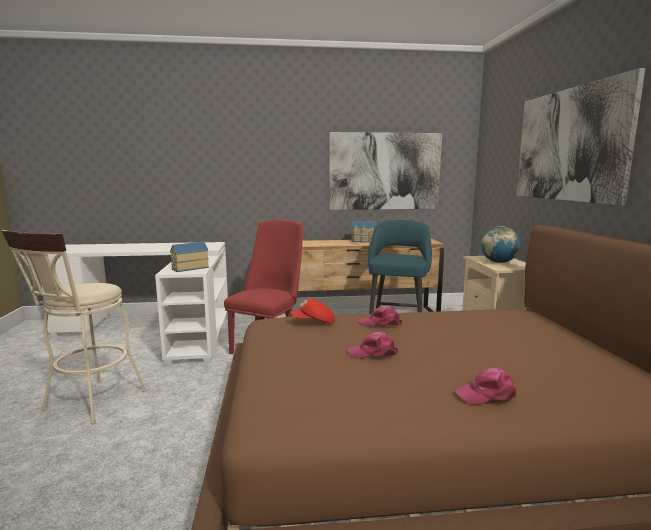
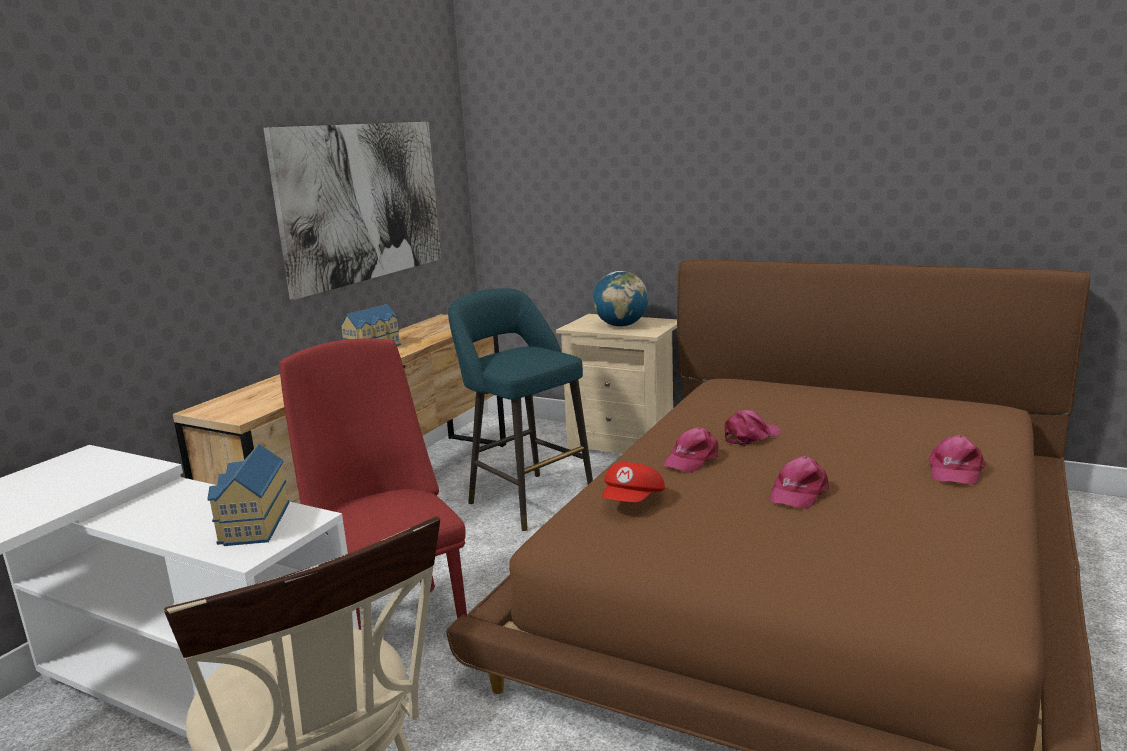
camera: 55 degrees left, 5 degrees up
(437, 329) = (750, 436): none -> pink cap
(569, 145) = (700, 147): picture -> none

